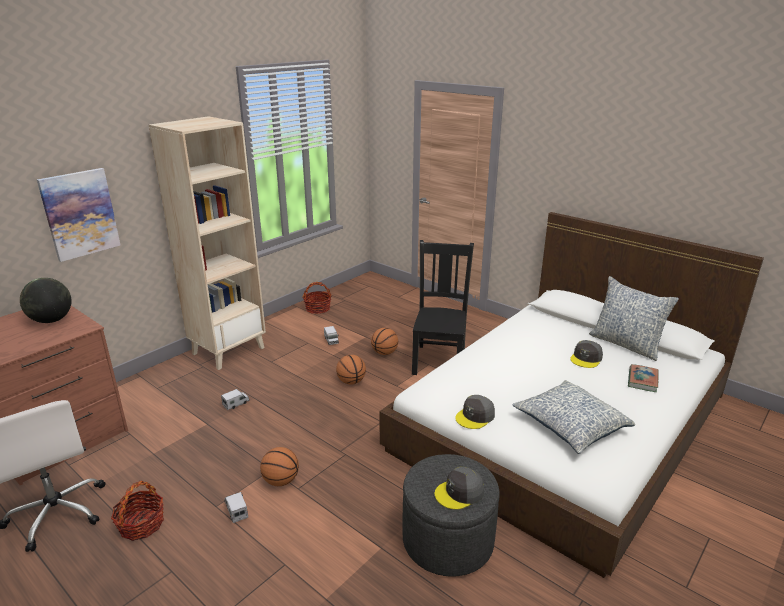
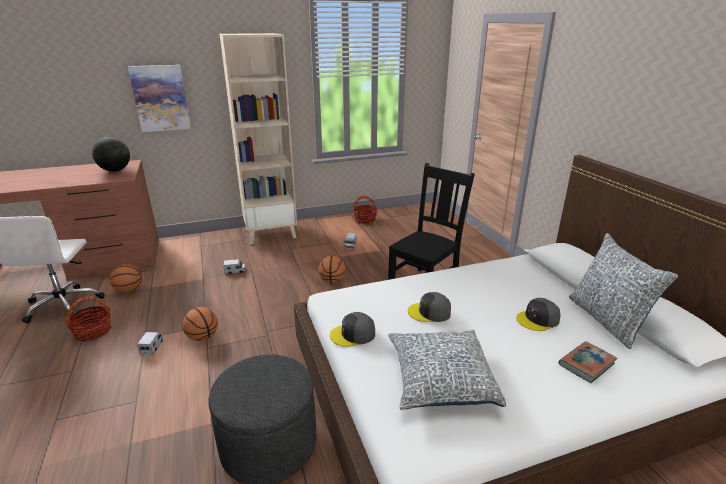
camera: 30 degrees right, 0 degrees up
(384, 353) = (382, 266): basketball -> basketball (129, 290)
(459, 493) = (256, 397): grey cap -> grey cap (429, 312)

